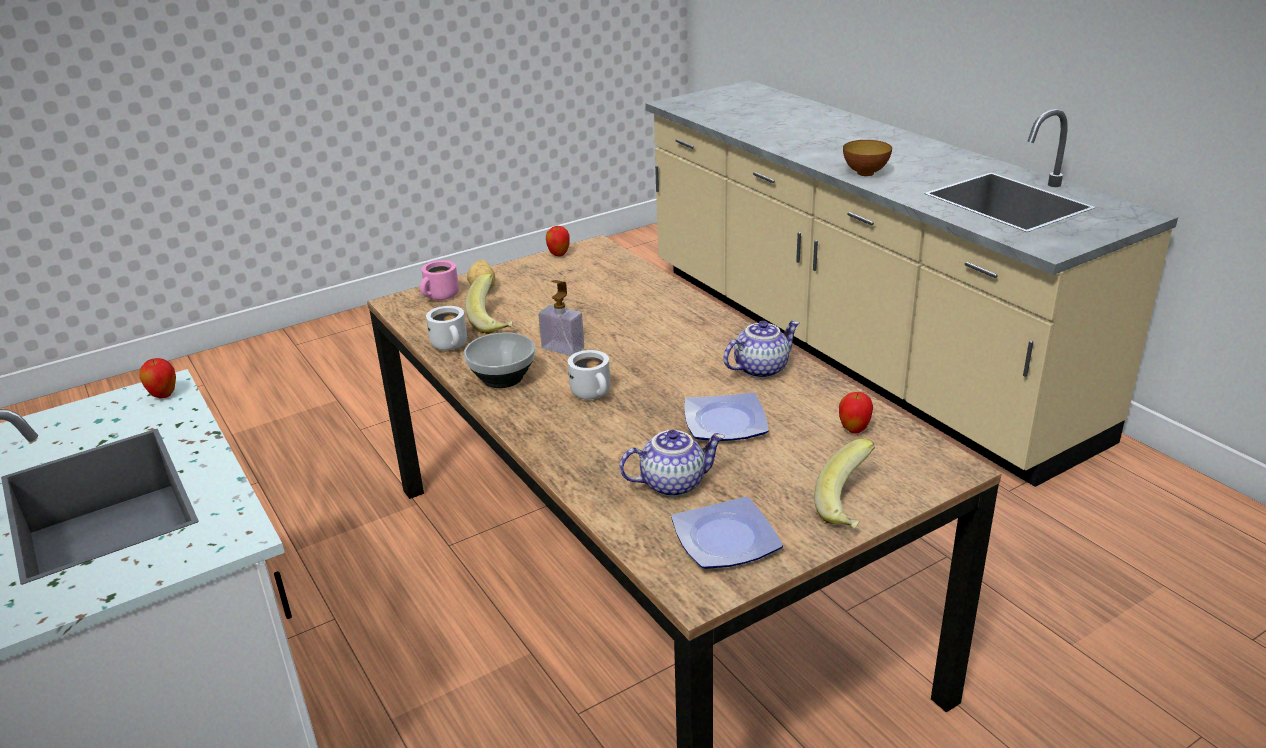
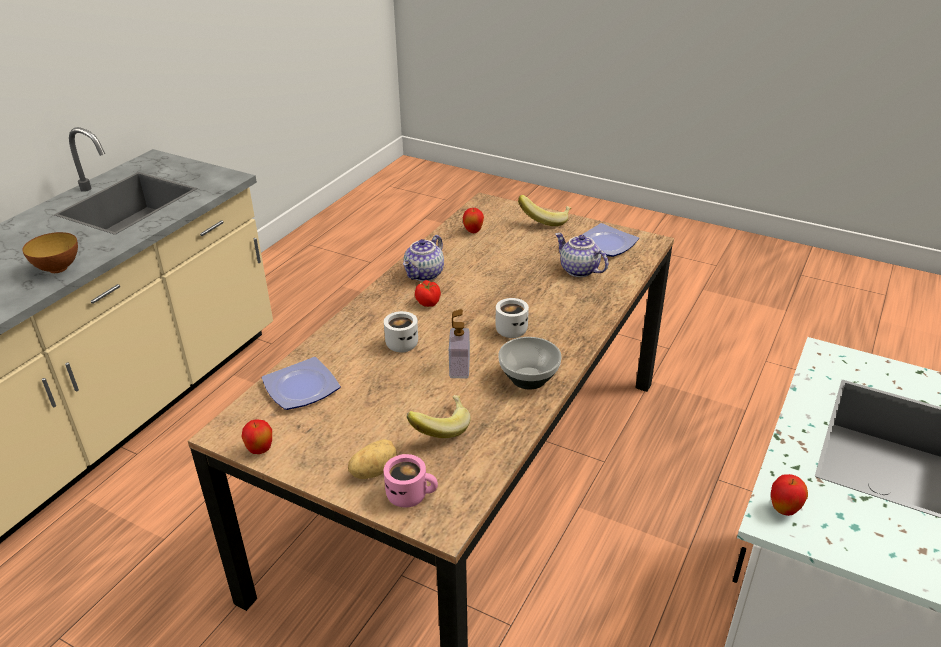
camera: 120 degrees left, 5 degrees up
(452, 345) = (500, 433): white mug -> white mug (402, 343)
(696, 357) = (428, 303): none -> tomato
(724, 423) = (503, 271): plate -> plate (303, 388)
(760, 368) = (425, 275): teapot -> teapot turned 90 degrees counterclockwise

